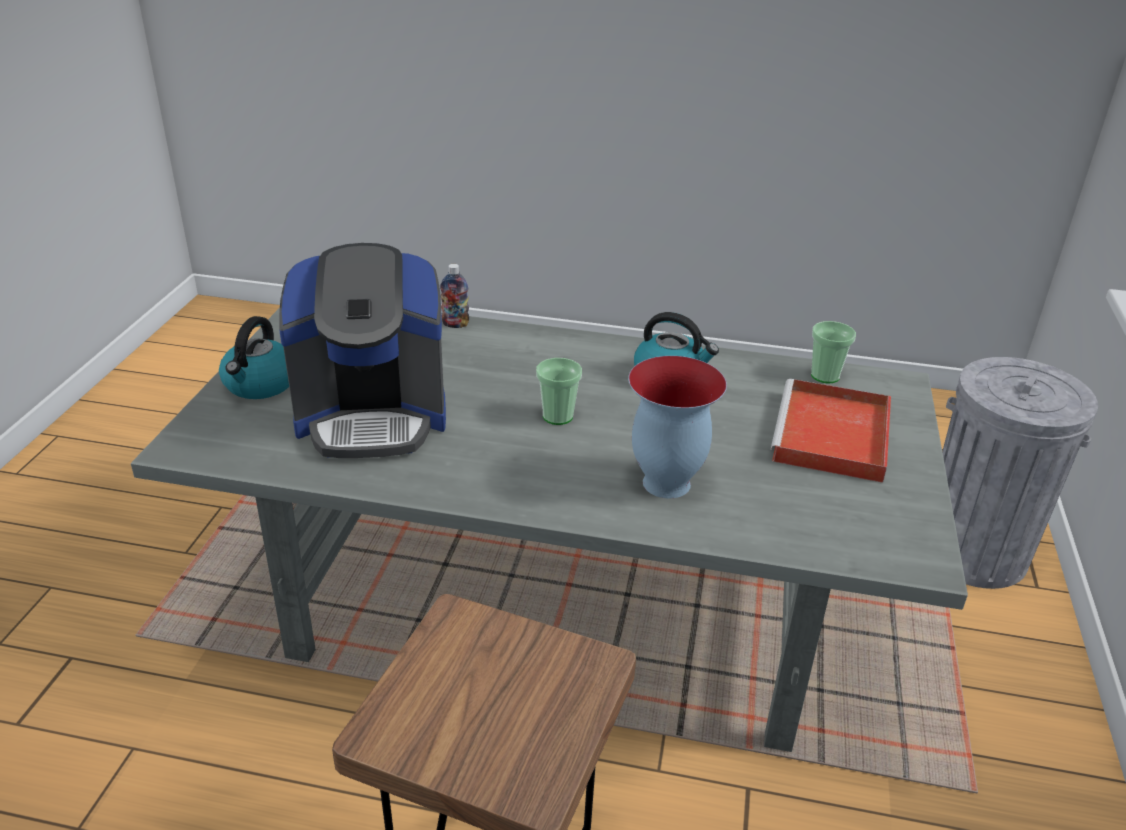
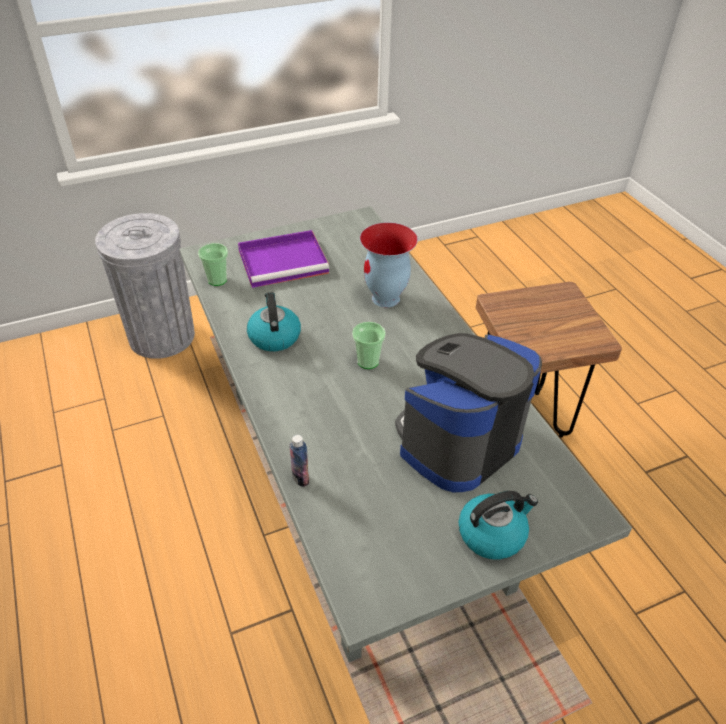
camera: 125 degrees left, 10 degrees up
(372, 417) = (457, 442): coffee machine -> coffee machine turned 90 degrees counterclockwise
(832, 437) = (285, 261): red tray -> purple tray

